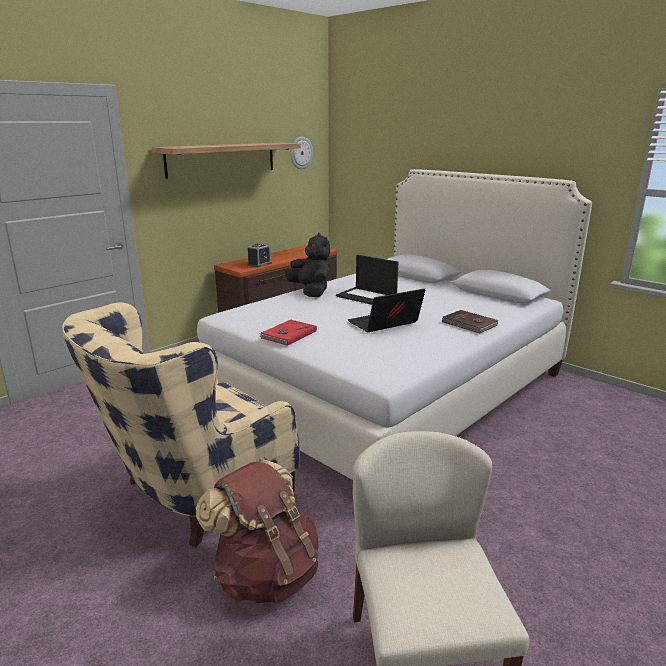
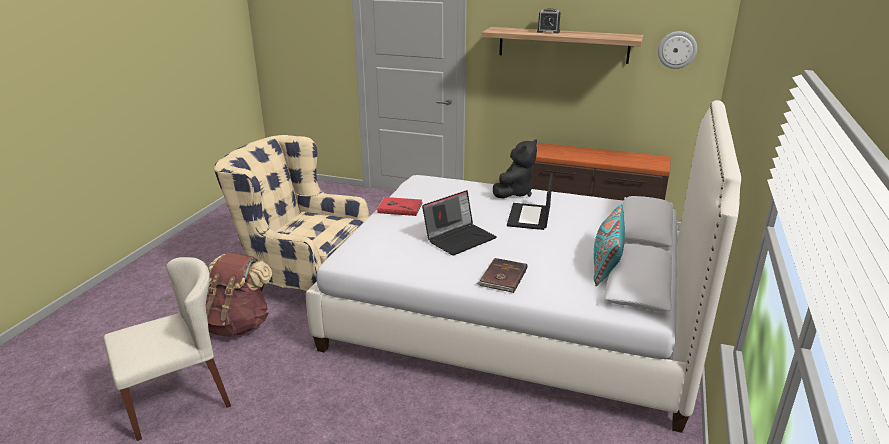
camera: 65 degrees right, 5 degrees up
(259, 264) = (560, 155): alarm clock -> alarm clock (548, 31)
(384, 324) = (459, 238): laptop -> laptop turned 105 degrees clockwise
(464, 294) = (606, 262): none -> turquoise pillow

